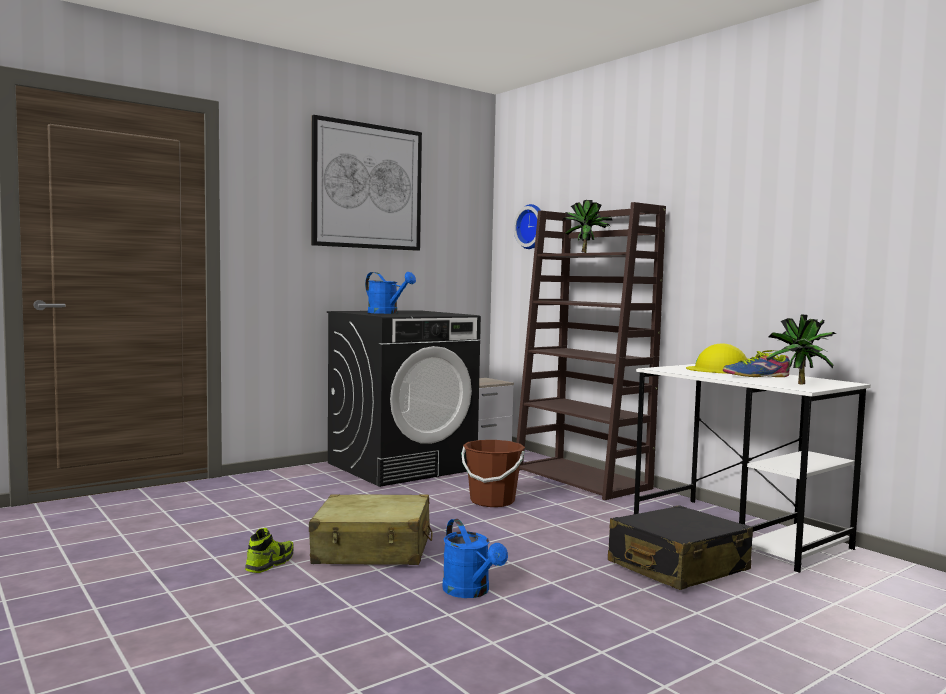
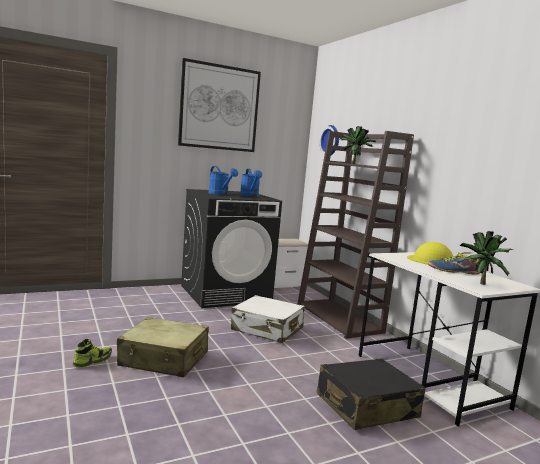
camera: 10 degrees right, 5 degrees up
(471, 592) = (205, 406): blue watering can -> blue watering can (250, 196)
(492, 501) = (267, 329): brown bucket -> white suitcase

